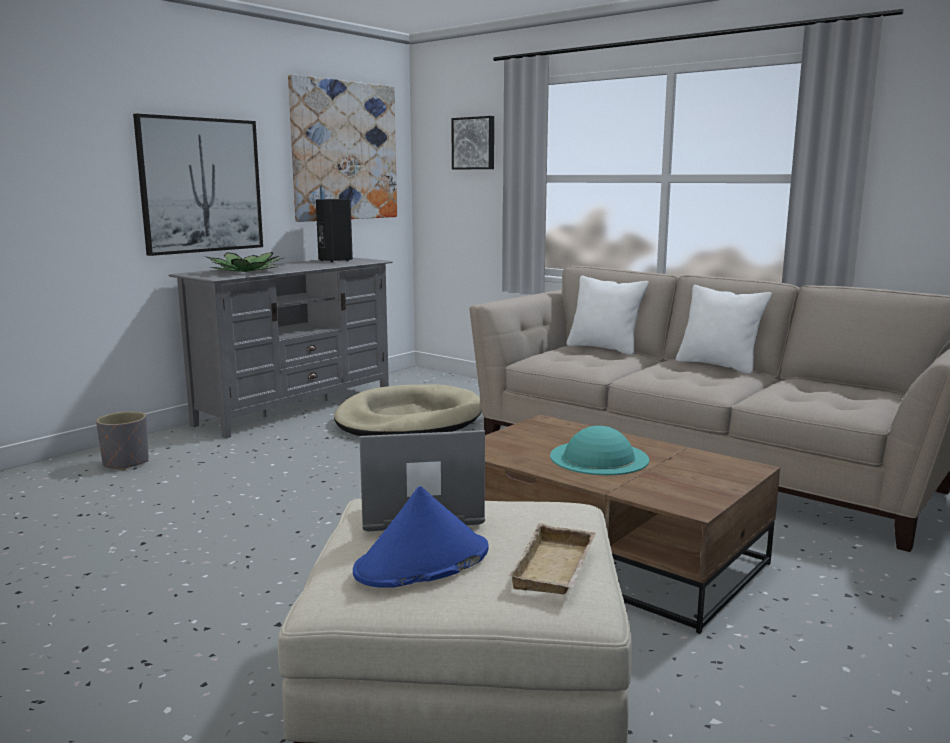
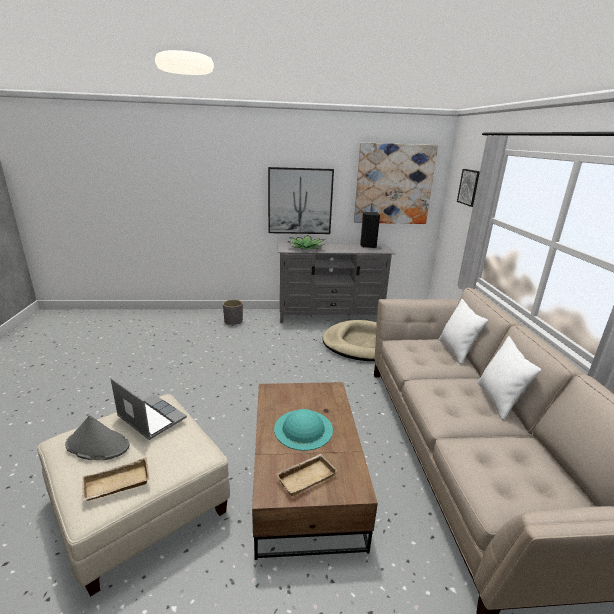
camera: 45 degrees right, 10 degrees up
(422, 562) = (97, 445): blue hat -> grey hat
(691, 482) = (306, 476): none -> beige tray

